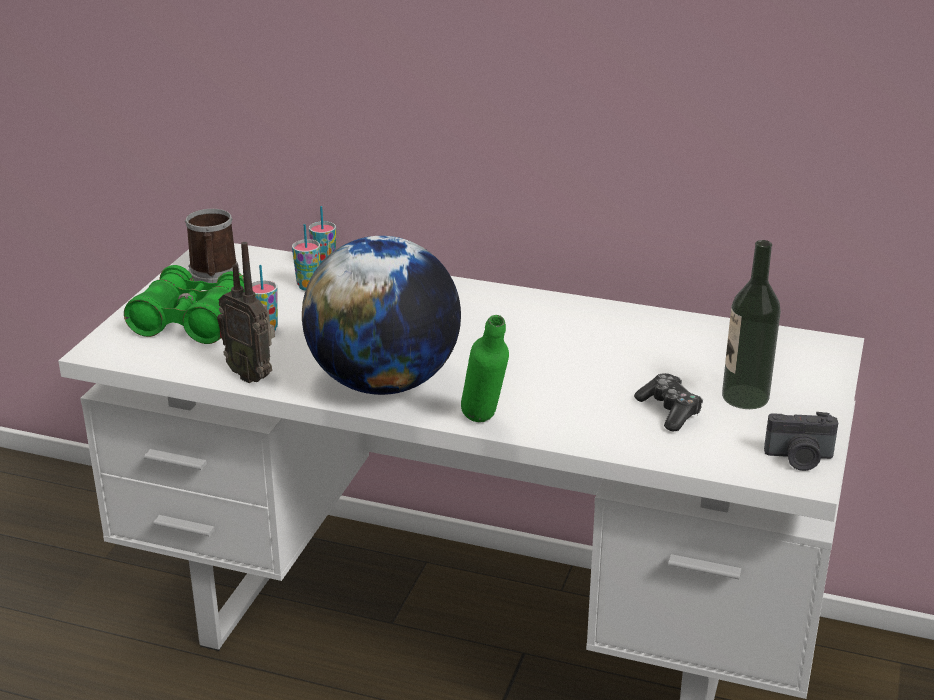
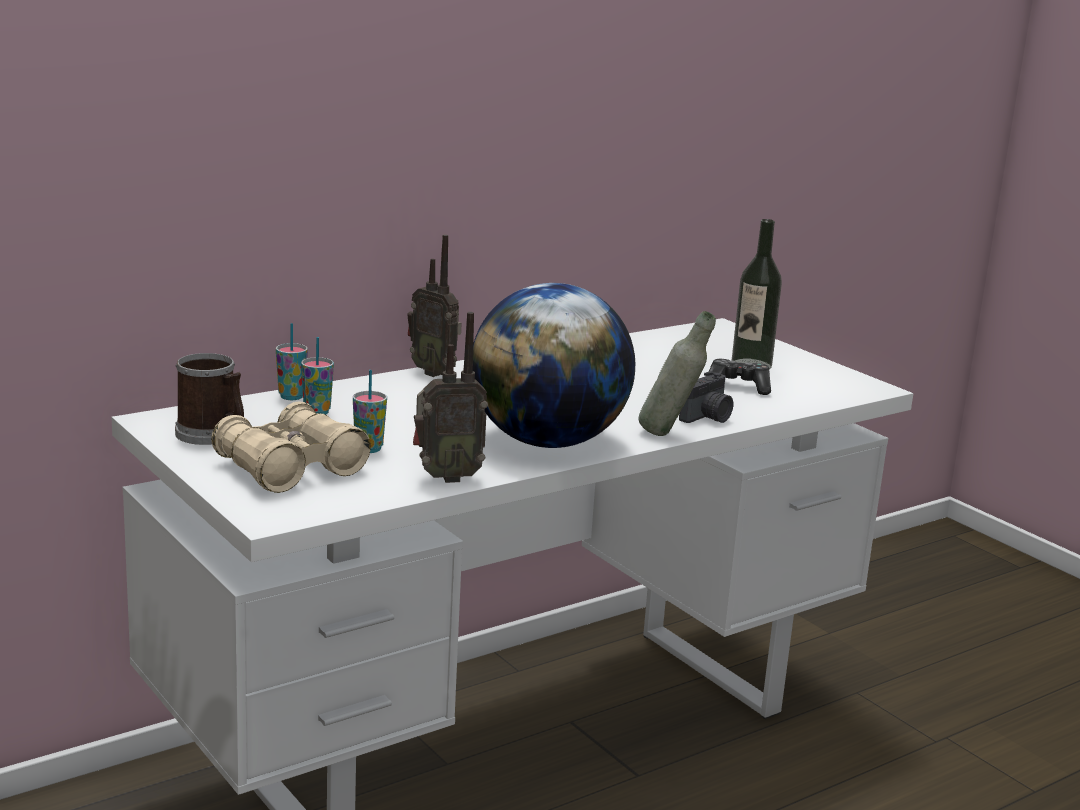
camera: 55 degrees left, 10 degrees down
(191, 321) = (290, 468): green binoculars -> beige binoculars
(463, 287) = (434, 372): none -> radio
(485, 424) = (670, 435): green bottle -> grey bottle
(799, 459) = (849, 381): camera -> camera (708, 417)

